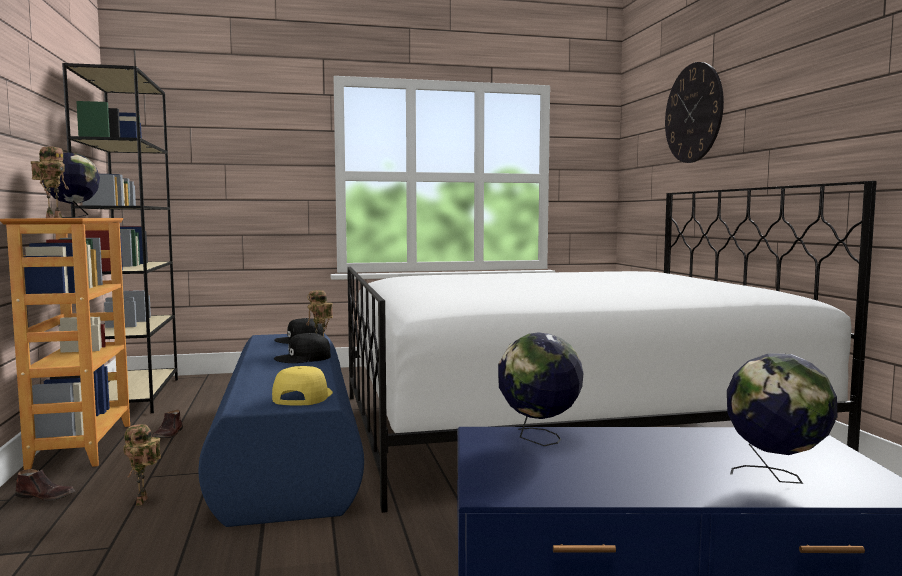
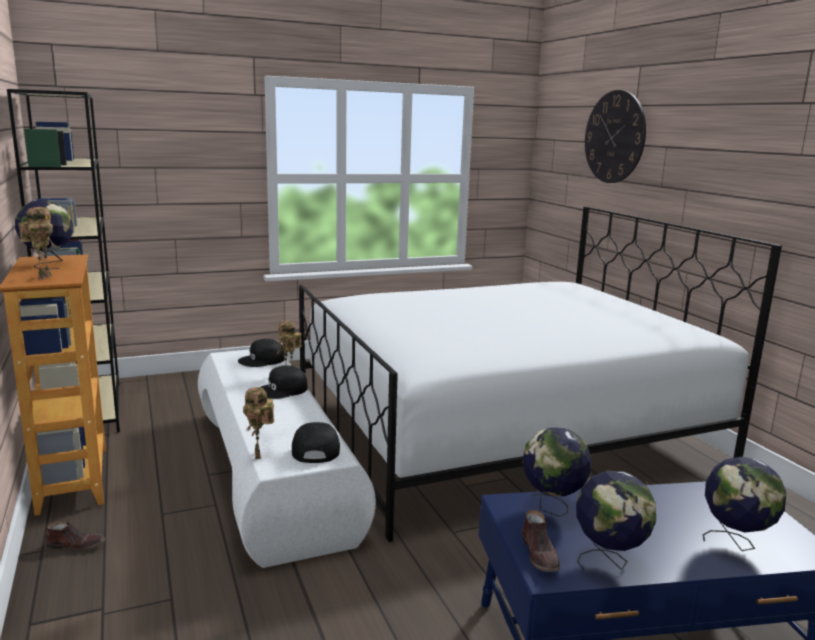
camera: 10 degrees left, 10 degrees up
(143, 502) = (173, 545): toy robot -> toy robot (259, 455)
(168, 434) = (150, 460): brown shoe -> brown shoe (540, 555)
(289, 446) = (273, 469): blue bench -> white bench
(301, 396) = (315, 449): yellow cap -> black cap
(585, 484) = (609, 561): none -> globe

